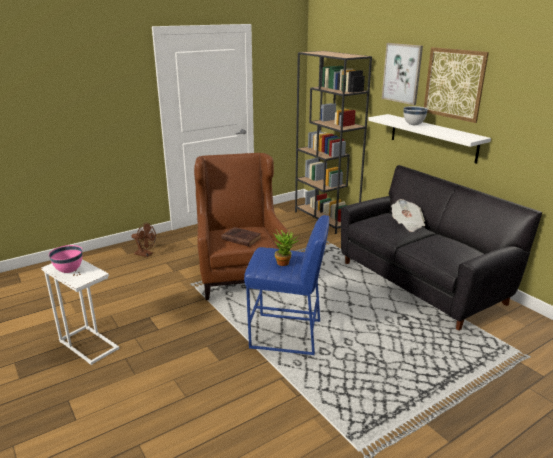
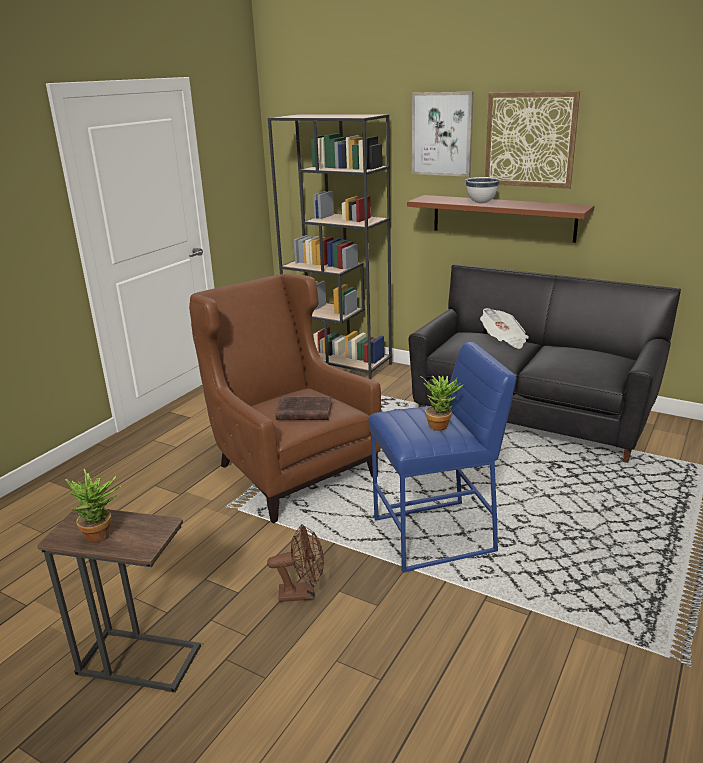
camera: 25 degrees left, 0 degrees up
(69, 271) = (103, 535): pink bowl -> potted plant
(88, 345) = (138, 661): white side table -> brown side table
(146, 254) = (107, 481): brown fan -> brown fan (303, 593)
(432, 137) = (503, 218): white shelf -> brown shelf

